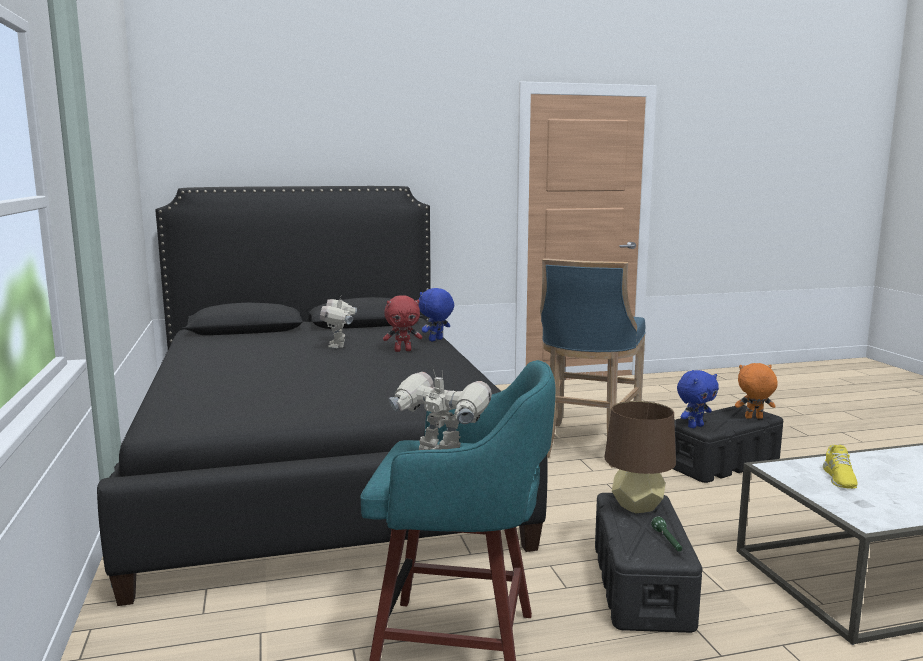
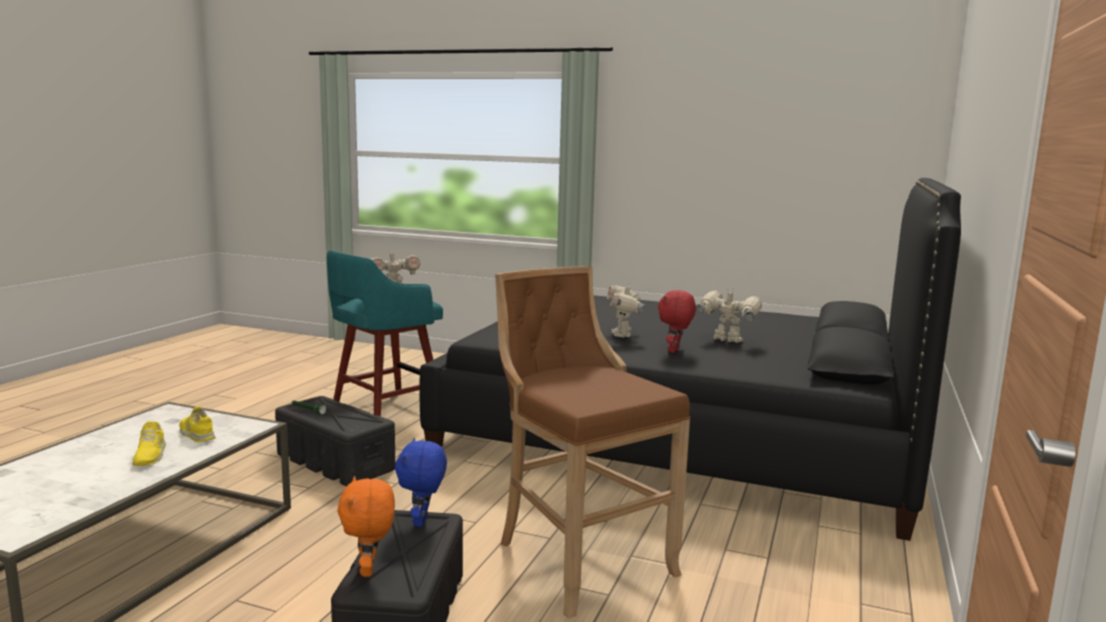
camera: 125 degrees right, 0 degrees up
(374, 368) = (623, 335): none -> toy robot
(436, 340) = (709, 369): blue plush toy -> none
(587, 446) = (578, 559): blue stool -> brown stool
(637, 506) = (353, 421): brown table lamp -> none
(753, 418) = (369, 570): orange plush toy -> orange plush toy turned 135 degrees clockwise
(889, 471) = (149, 455): none -> yellow shoe

